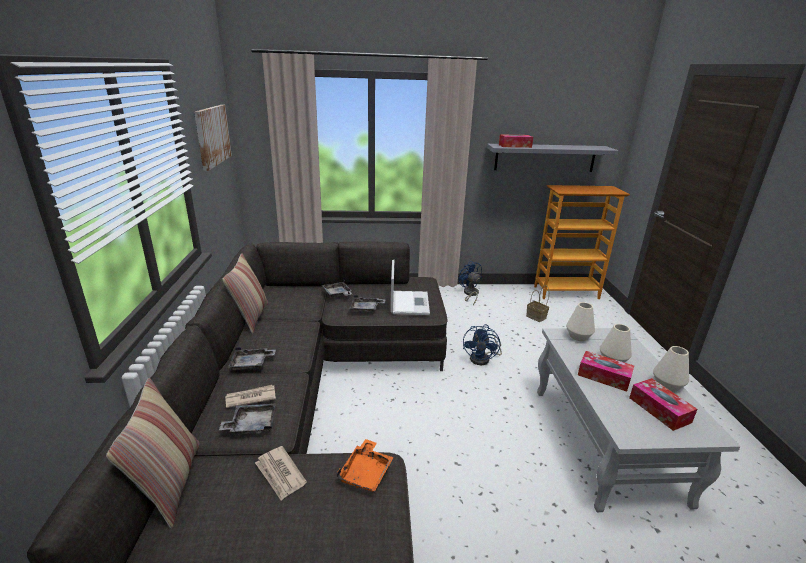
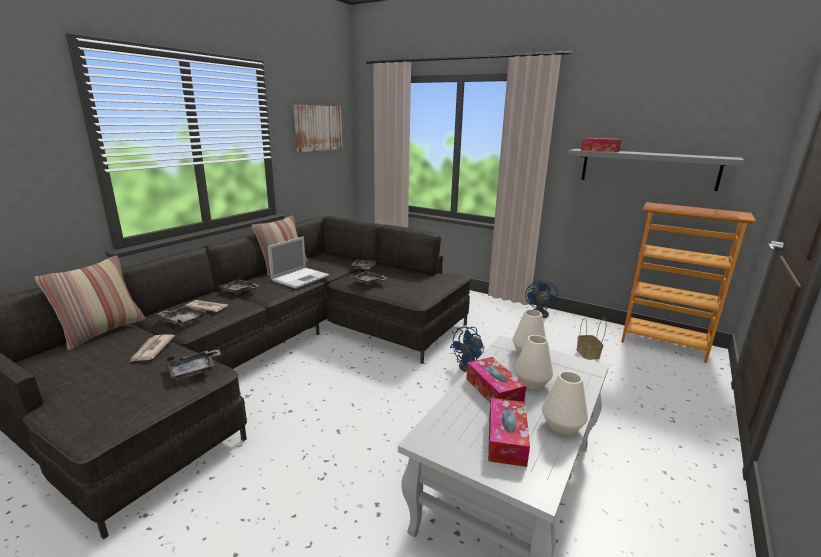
camera: 35 degrees right, 5 degrees down
(366, 472) = (194, 370): orange tray -> grey tray
(409, 302) = (410, 287): laptop -> laptop (301, 278)

